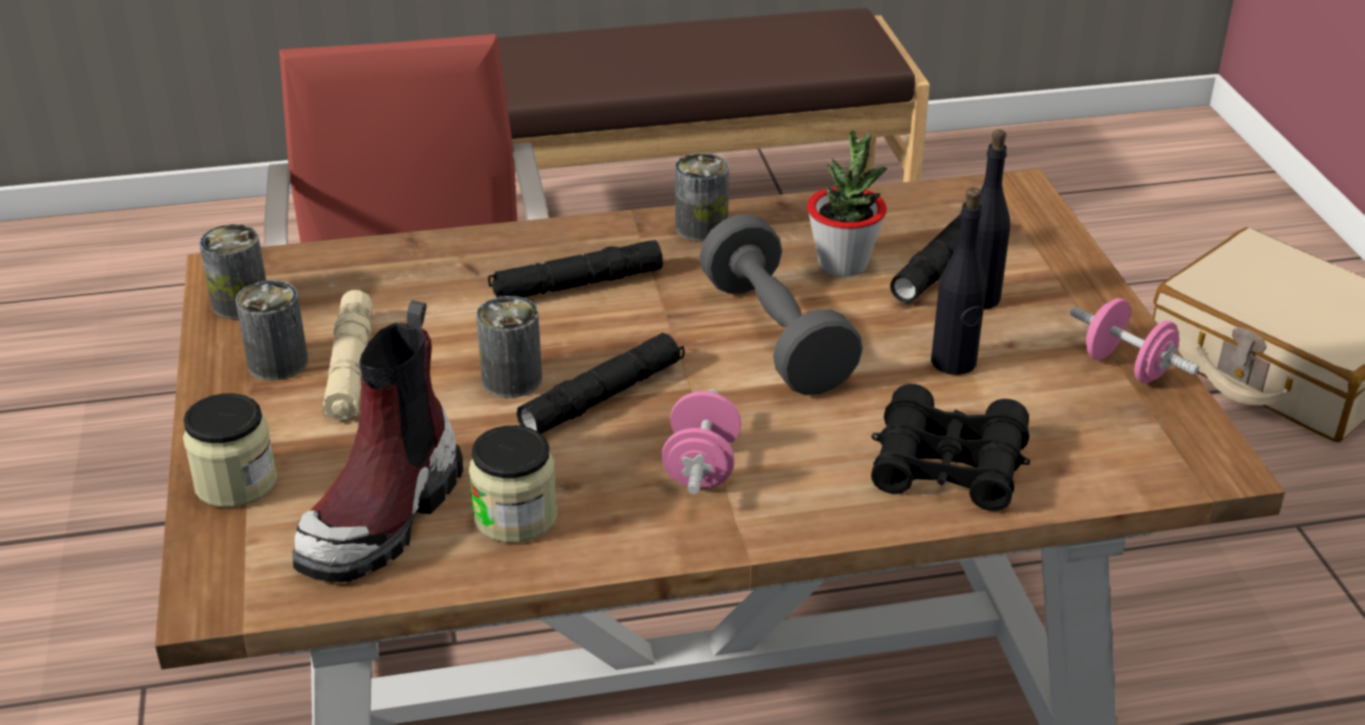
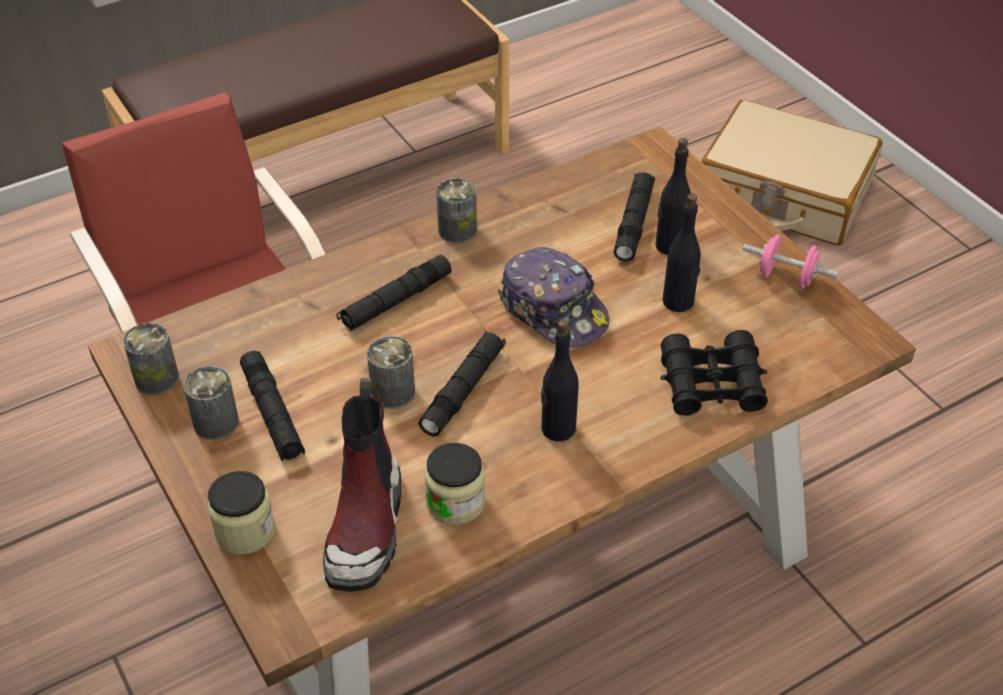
camera: 20 degrees left, 10 degrees up
(350, 368) = (272, 414): beige flashlight -> black flashlight
(701, 467) = (557, 429): pink dumbbell -> black bottle
(776, 336) = (554, 310): grey dumbbell -> cap
(843, 264) = (569, 239): potted plant -> none

